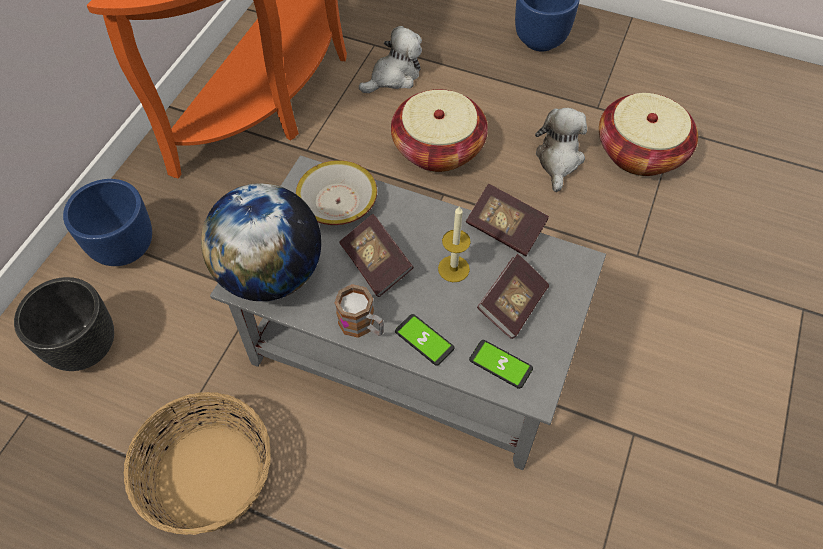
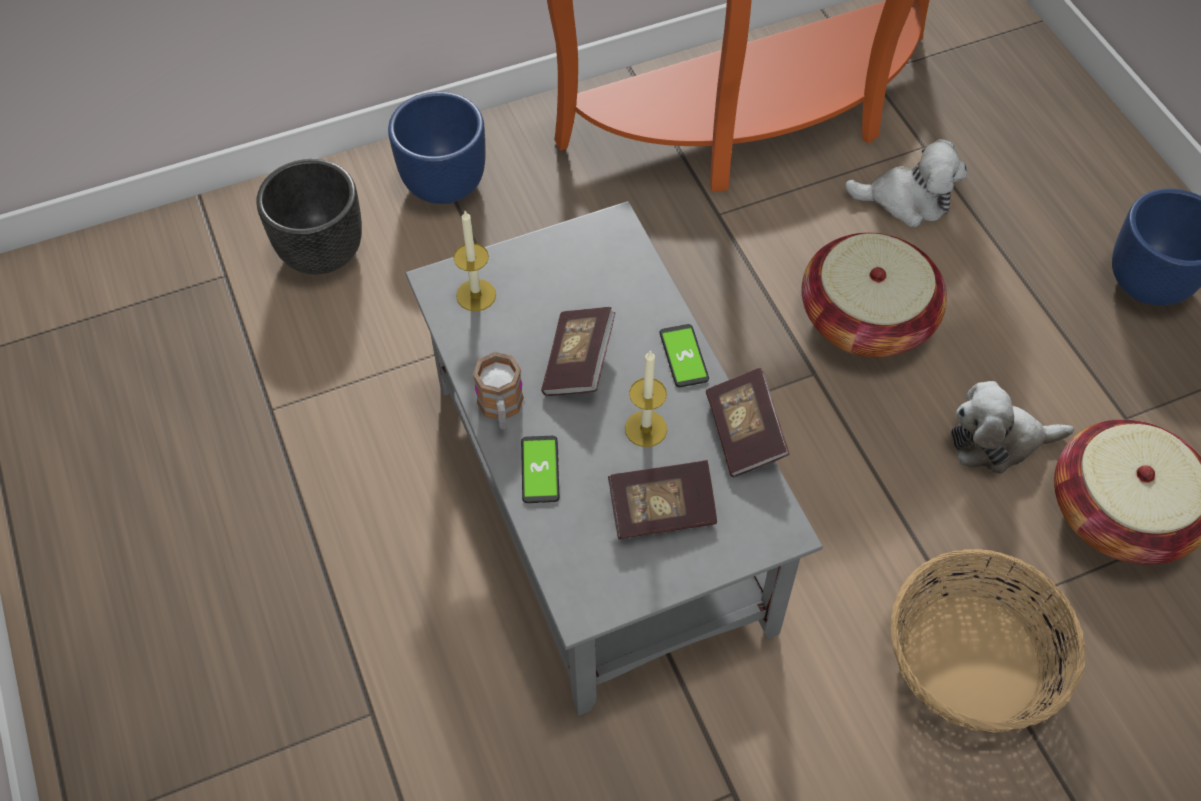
camera: 45 degrees right, 0 degrees up
(208, 475) = (304, 455): basket -> basket (970, 659)
(271, 274) = (476, 295): globe -> candle
(338, 202) = (610, 275): bowl -> none
(500, 364) = (583, 554): phone -> phone (683, 356)
(558, 160) = (998, 441): plush toy -> plush toy turned 150 degrees counterclockwise

